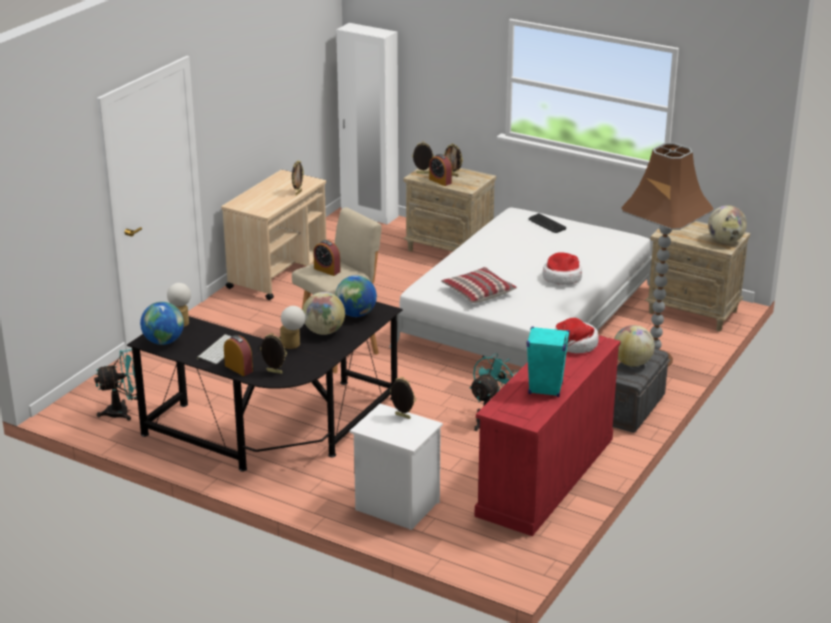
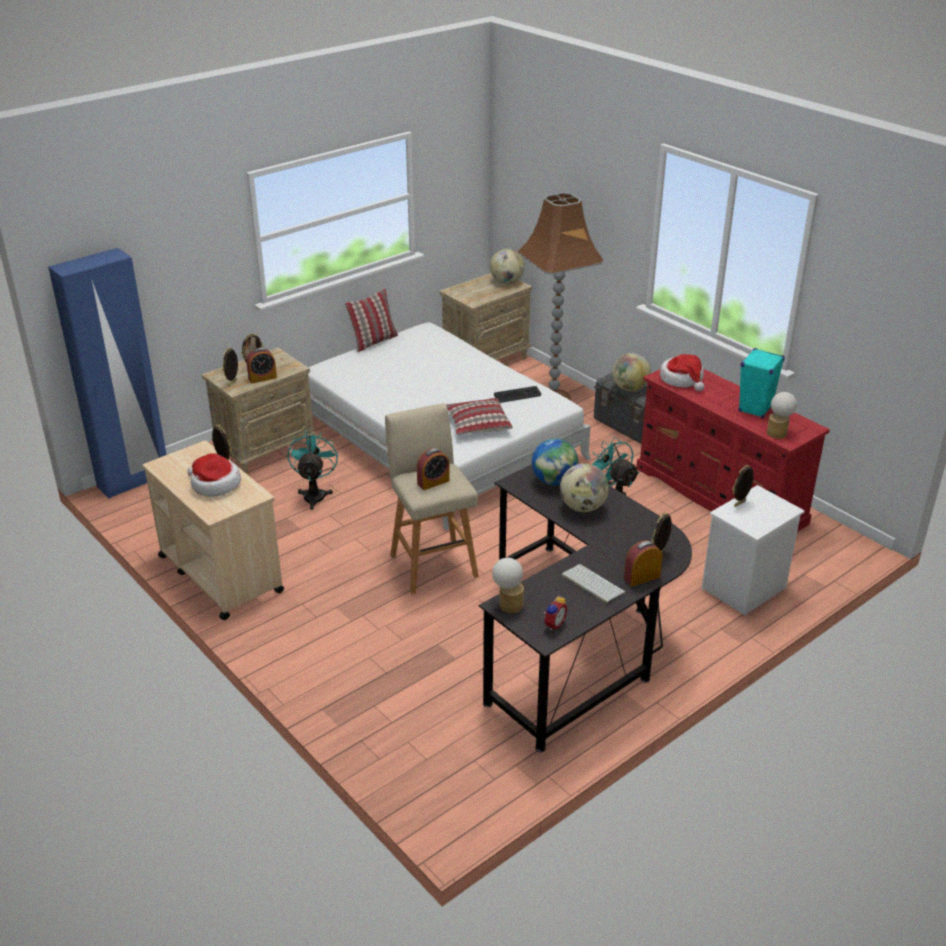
camera: 70 degrees left, 5 degrees up
(123, 412) = (478, 760): turquoise fan -> turquoise fan (315, 494)
(163, 341) = (553, 624): globe -> alarm clock
(293, 345) = (603, 532): table lamp -> table lamp (778, 432)
(369, 215) = (134, 481): white wardrobe -> blue wardrobe
(546, 224) = (363, 359): keyboard -> keyboard (517, 395)
(562, 277) = (477, 376): hat -> hat (214, 484)
(583, 222) = (373, 341): none -> pillow

